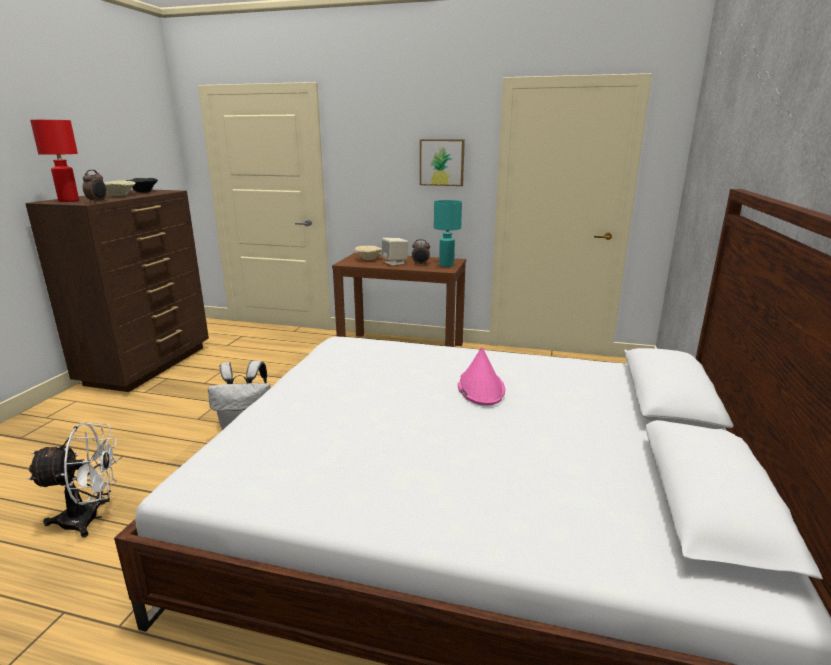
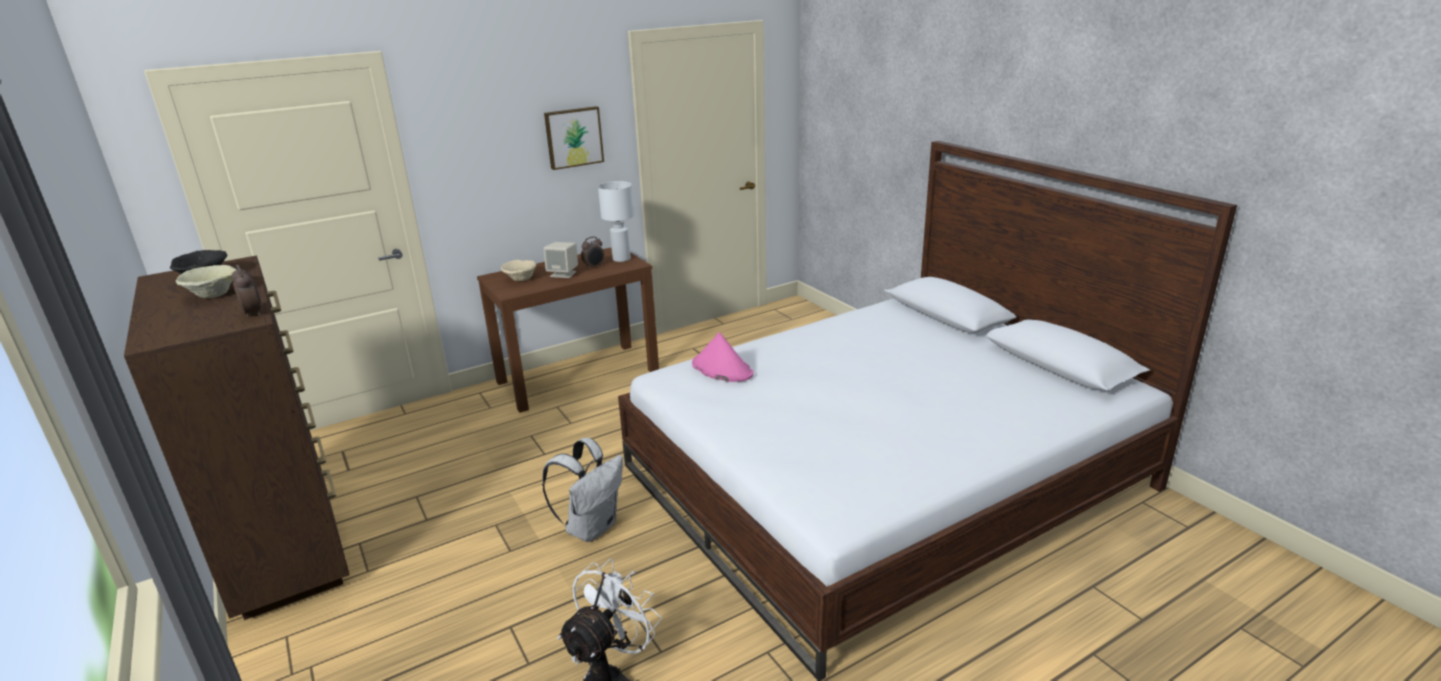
camera: 45 degrees left, 5 degrees up
(69, 201) = (188, 327): red table lamp -> none
(446, 265) = (621, 259): turquoise table lamp -> white table lamp
(480, 388) = (851, 360): pink hat -> pink hat (721, 369)

